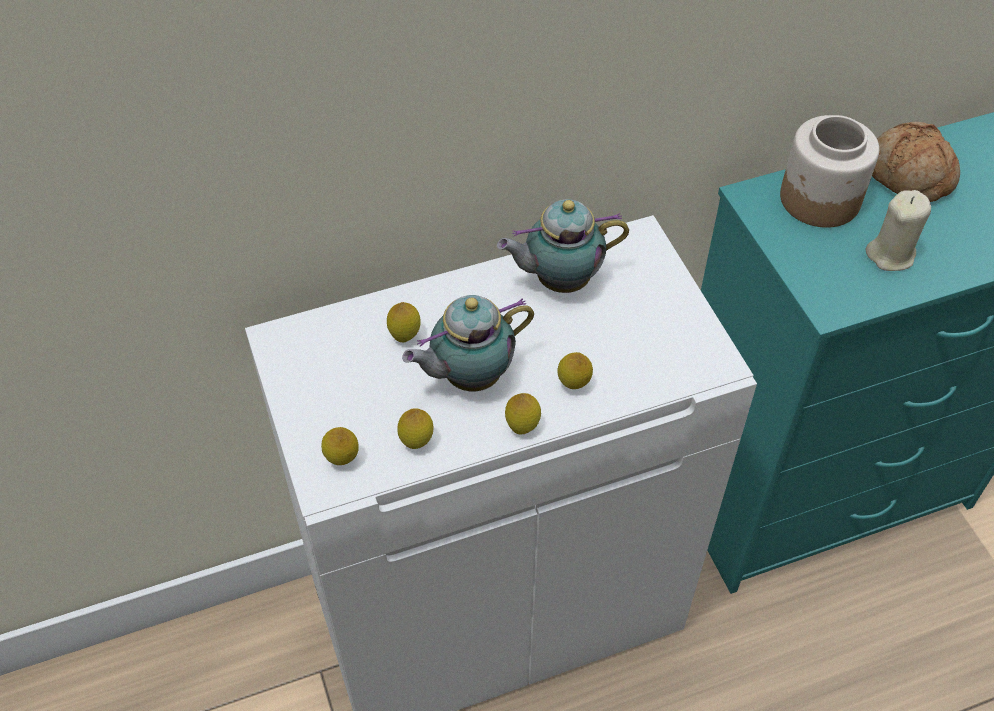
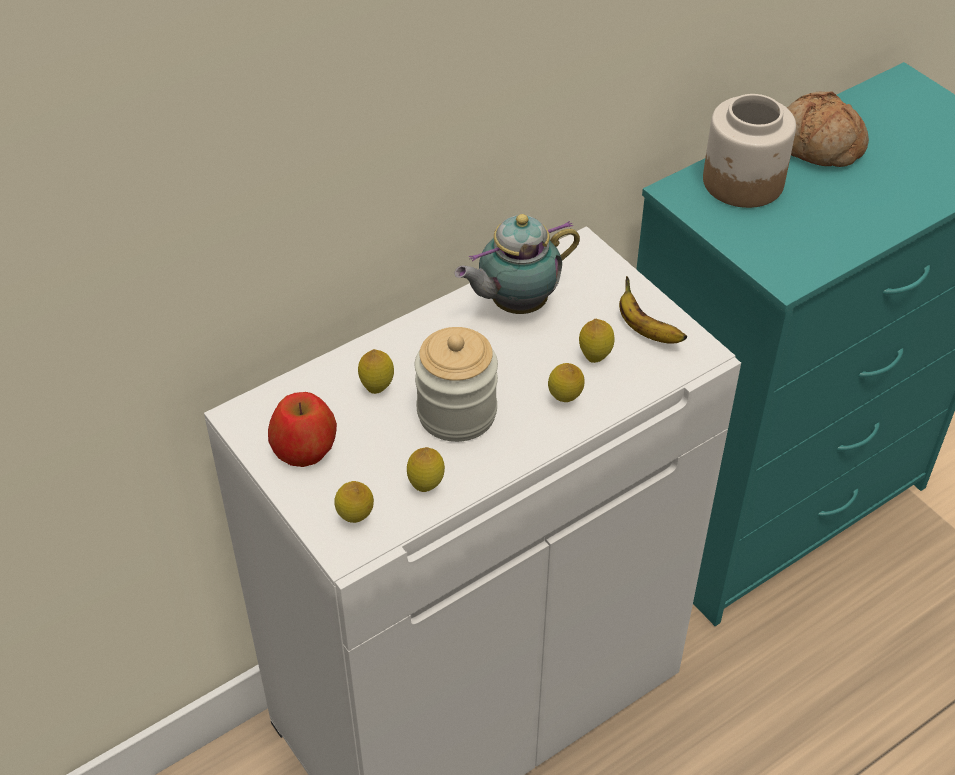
camera: 15 degrees left, 5 degrees down
(320, 381) = (304, 448): none -> apple
(469, 377) = (457, 413): teapot -> jar
(522, 427) = (528, 449): lemon -> lemon (595, 357)
(674, 331) = (646, 330): none -> banana
(890, 254) = (826, 220): beige candle -> none

